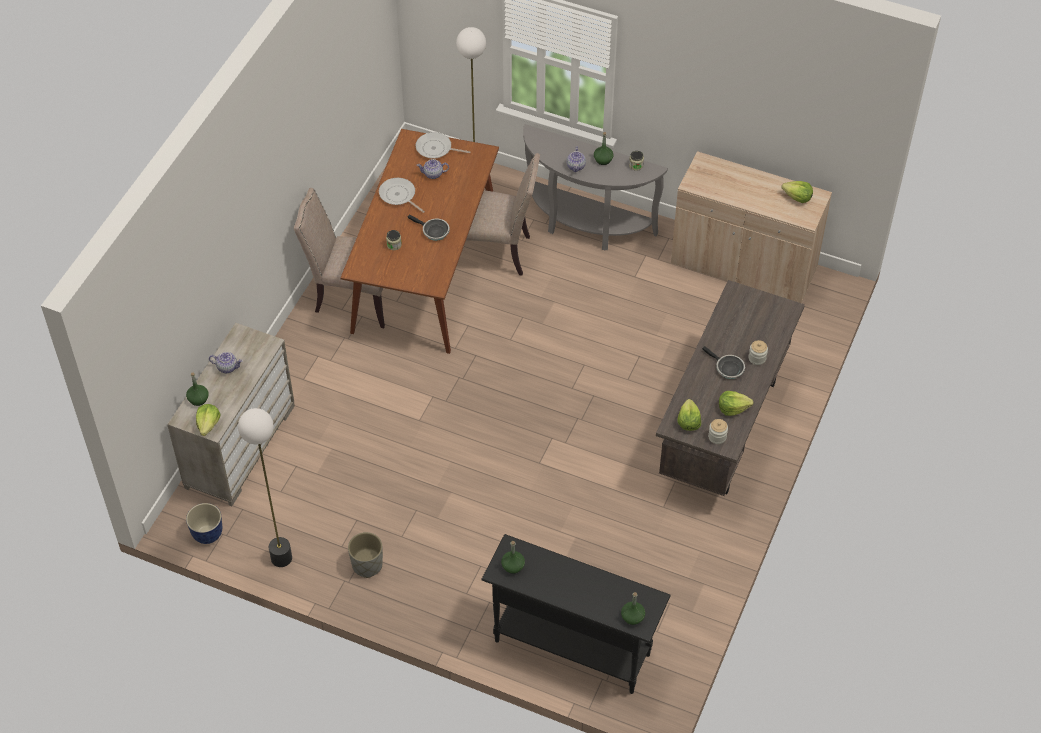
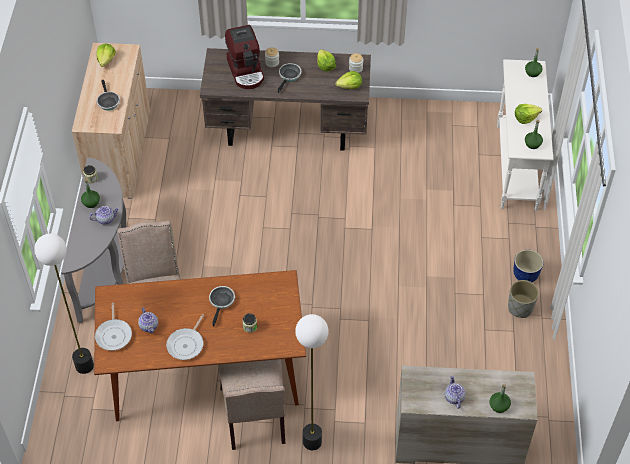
camera: 110 degrees left, 0 degrees up
(207, 534) = (555, 431): planter -> planter (525, 276)
(208, 424) = (520, 386): lettuce -> lettuce (525, 118)
(281, 558) = (546, 368): floor lamp -> floor lamp (312, 442)
(571, 647) = (516, 167): black console table -> white console table
(730, 187) = (108, 101): none -> frying pan
(751, 330) = (246, 71): none -> coffee machine

